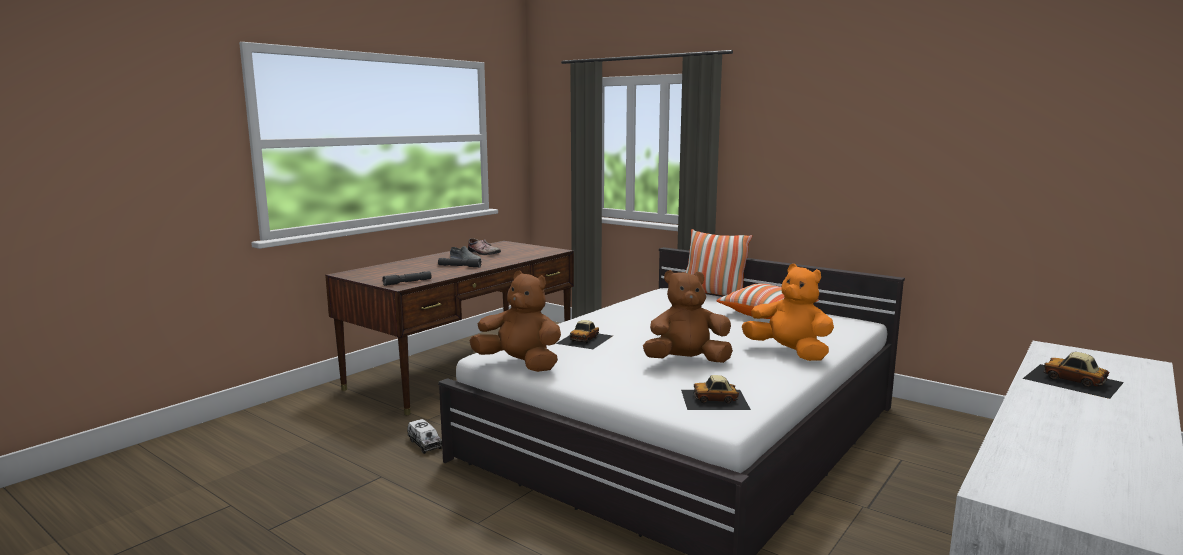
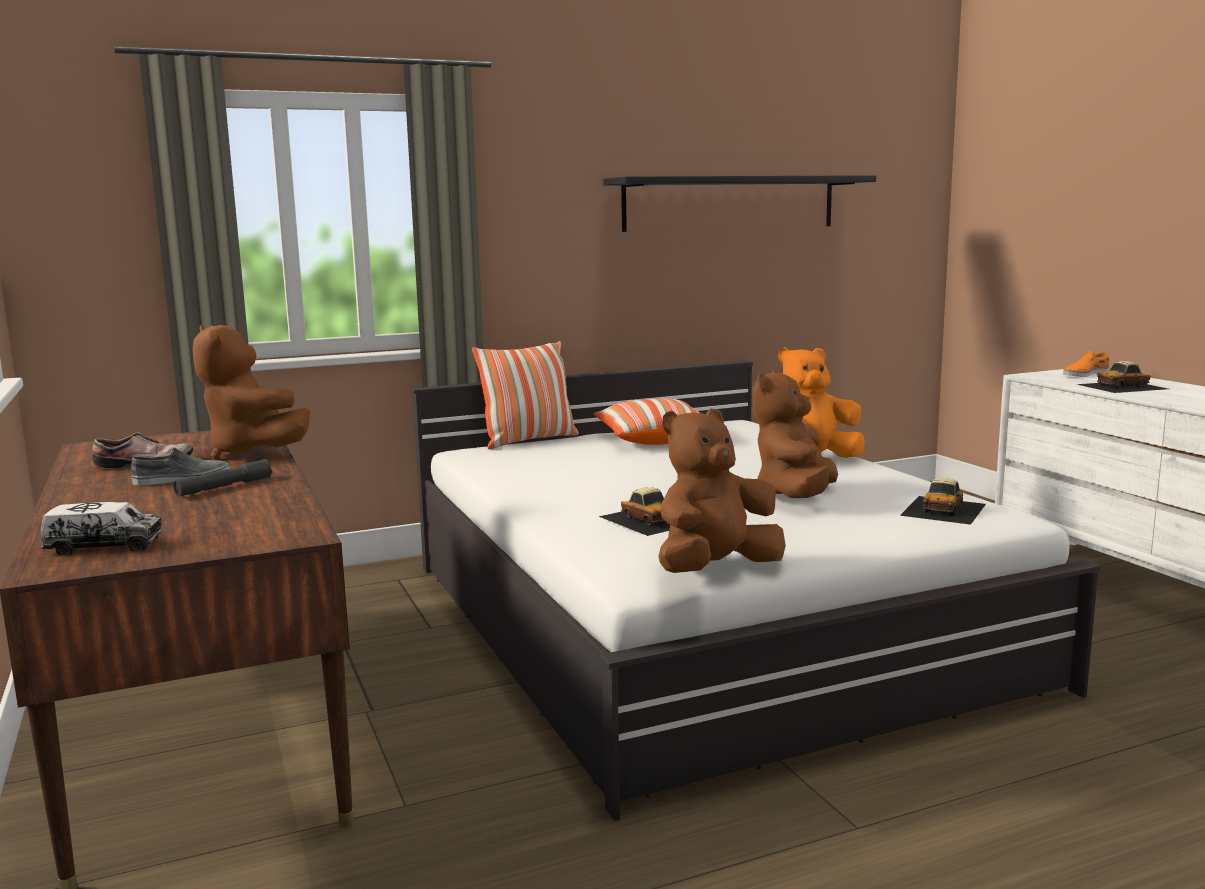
camera: 60 degrees left, 0 degrees up
(407, 282) = (280, 529): grey flashlight -> none
(424, 444) = (515, 827): toy truck -> toy truck (105, 546)
(518, 258) = (252, 452): none -> brown plush toy
(928, 146) = (730, 203): none -> black shelf
(1118, 365) = (1085, 374): none -> orange shoe

